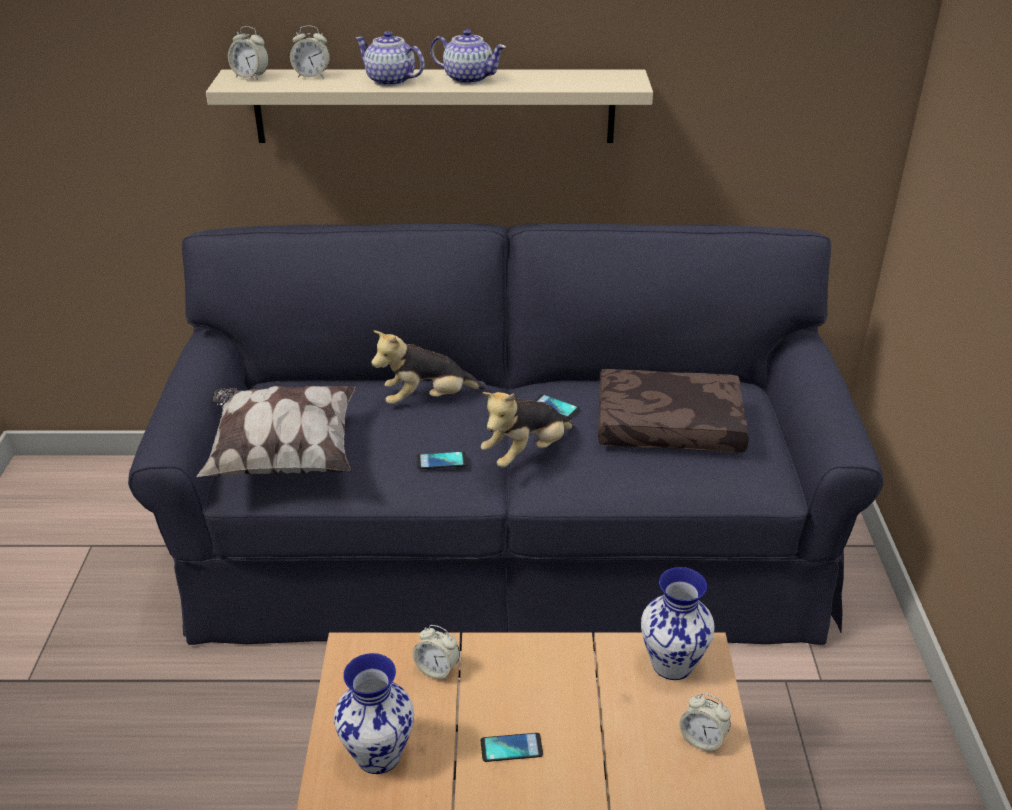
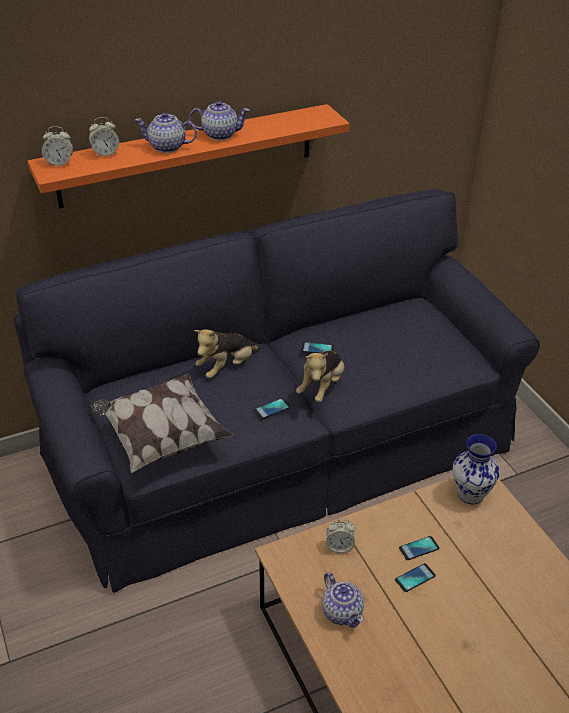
camera: 25 degrees left, 5 degrees up
(379, 754) = (342, 612): vase -> teapot
(434, 106) = (187, 156): beige shelf -> orange shelf
(545, 710) = (419, 548): none -> phone
(667, 427) = (395, 343): brown pillow -> none
(702, 739) = (513, 533): alarm clock -> none

